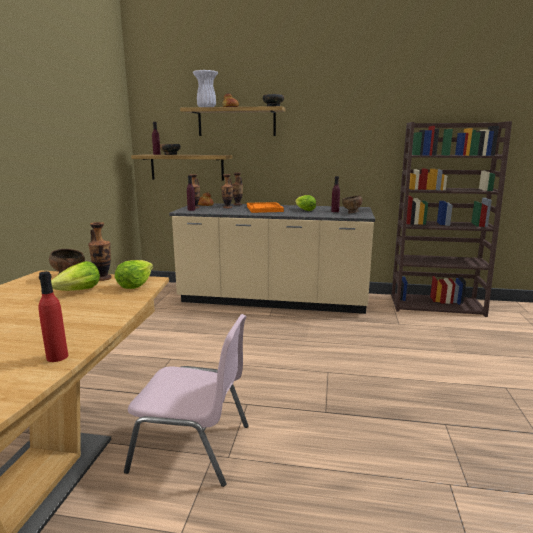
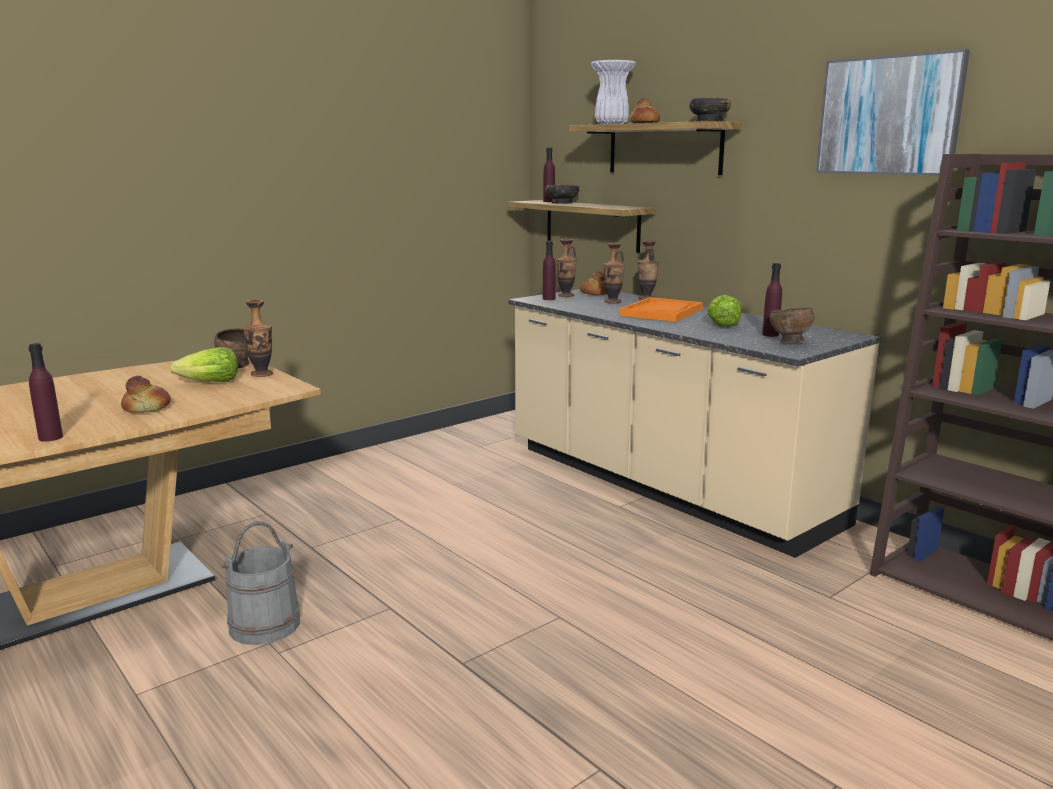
camera: 40 degrees right, 0 degrees up
(57, 357) = (50, 437): red bottle -> purple bottle
(80, 317) = (147, 408): none -> bread
(135, 285) = (267, 389): lettuce -> none
(193, 447) = (265, 625): pink chair -> grey bucket
(364, 106) = (889, 116): none -> picture

